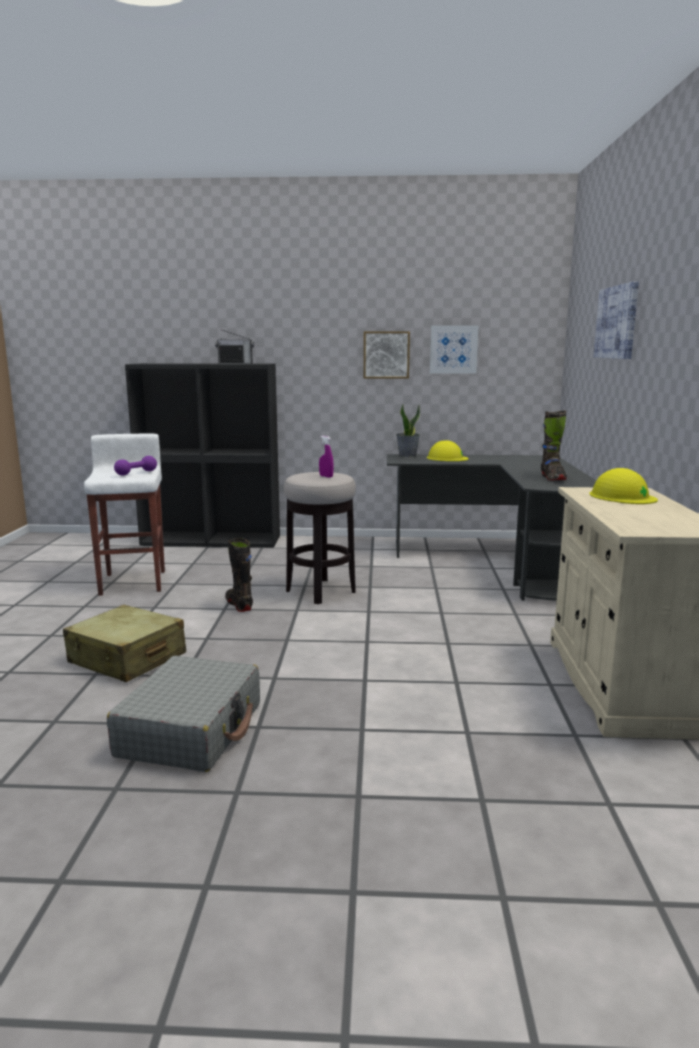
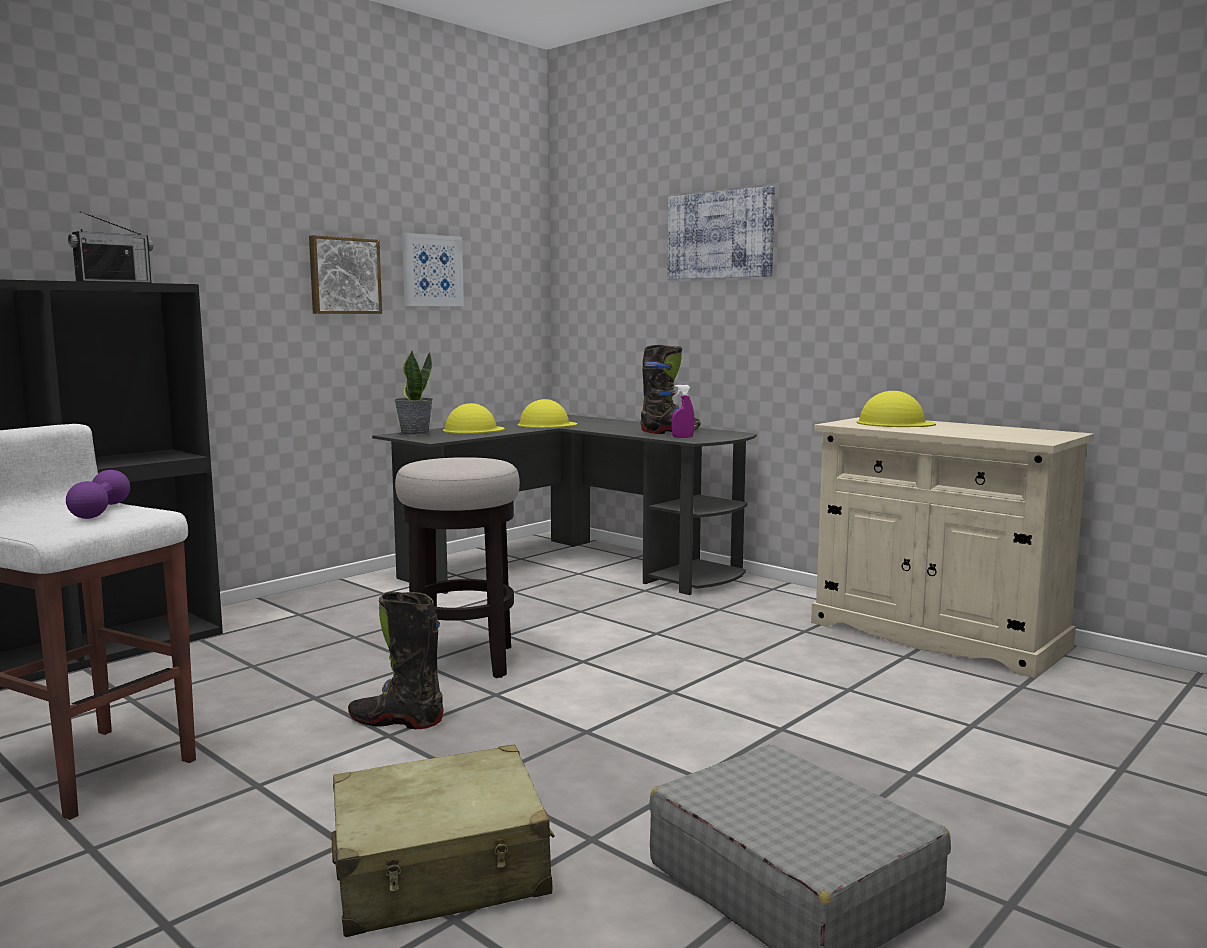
camera: 50 degrees left, 5 degrees down
(326, 476) = (477, 461): purple spray bottle -> purple spray bottle (682, 437)
(504, 461) = (546, 424): none -> yellow hard hat
(552, 478) = (670, 432): black boot -> black boot turned 60 degrees counterclockwise

